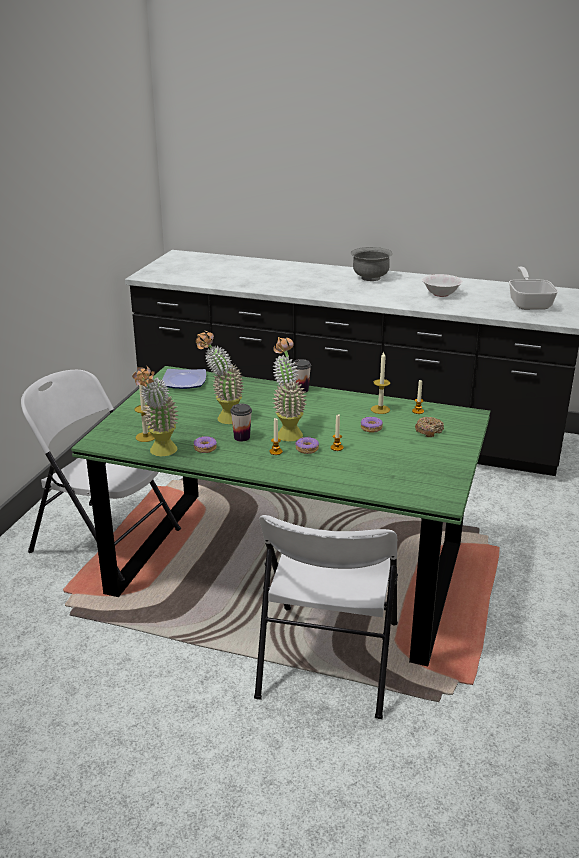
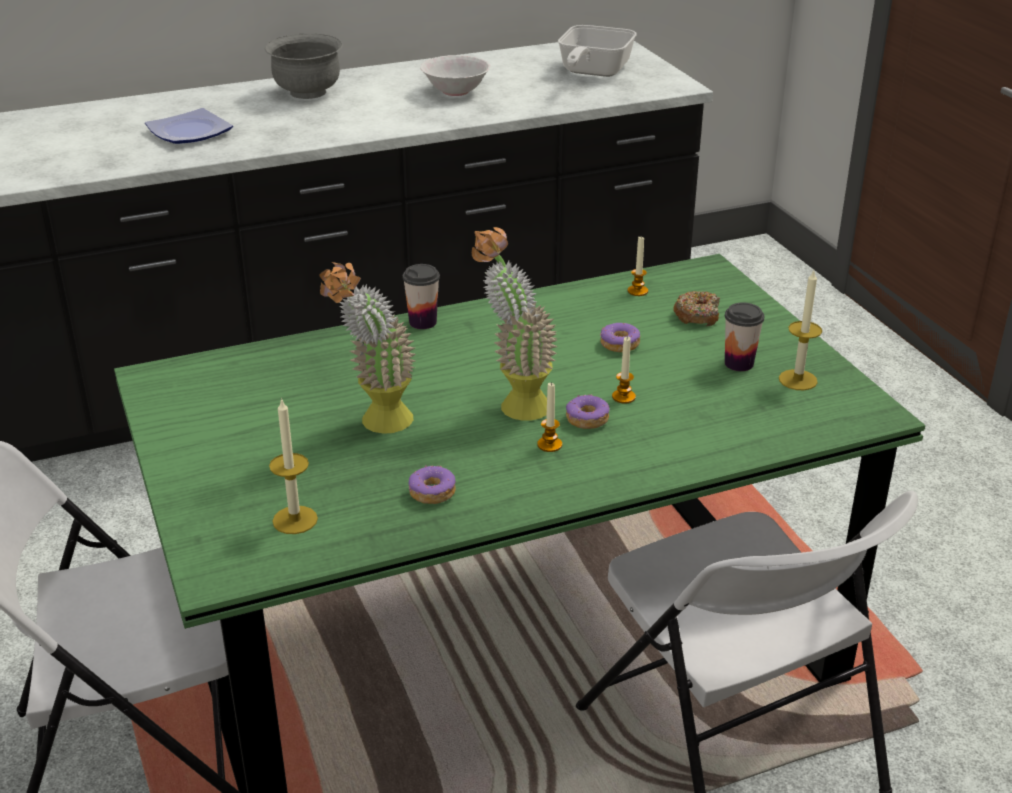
camera: 40 degrees left, 5 degrees up
(160, 453) = (369, 538): potted plant -> none
(183, 382) = (200, 386): plate -> plate (189, 133)
(242, 437) = (459, 444): cup -> cup (739, 363)
(380, 409) = (585, 308): candle -> candle (798, 380)
(529, 303) = (591, 72): frying pan -> frying pan turned 120 degrees counterclockwise

